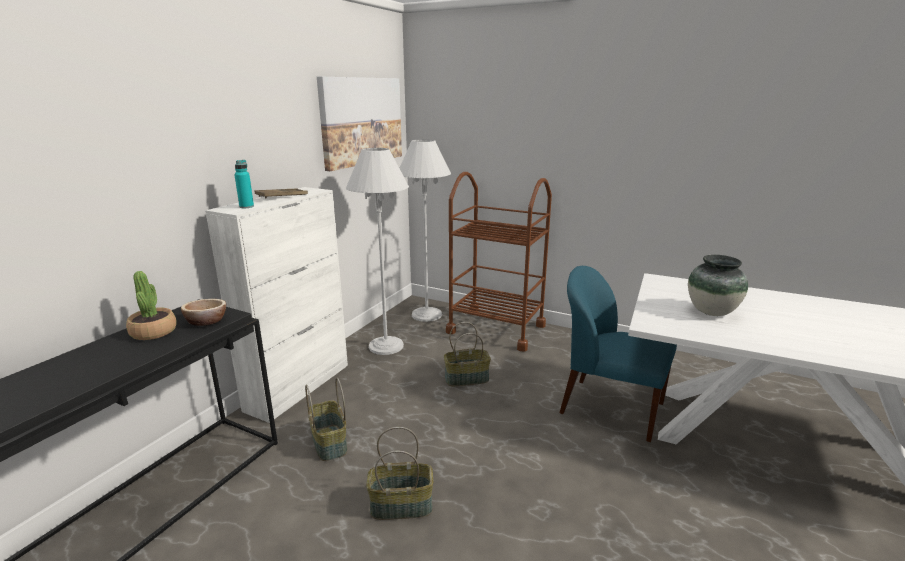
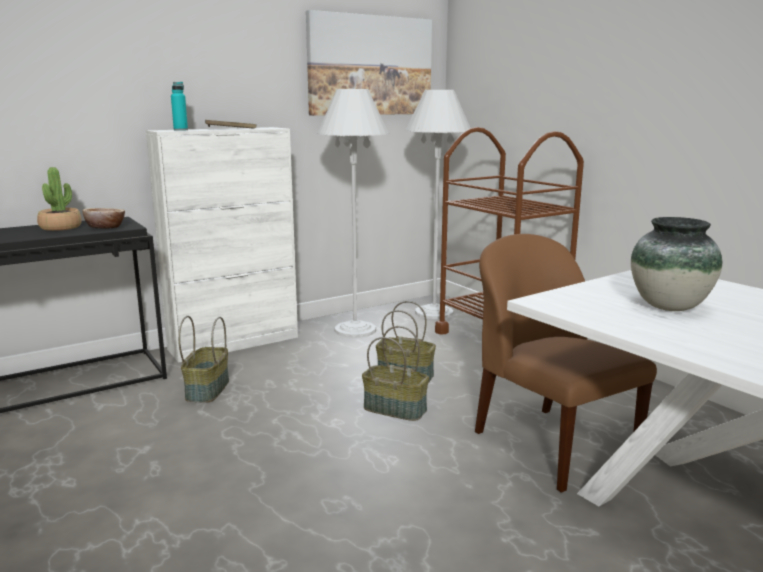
camera: 30 degrees right, 5 degrees down
(402, 505) = (209, 453): basket -> basket (396, 409)
(609, 408) = (550, 445): blue chair -> brown chair

